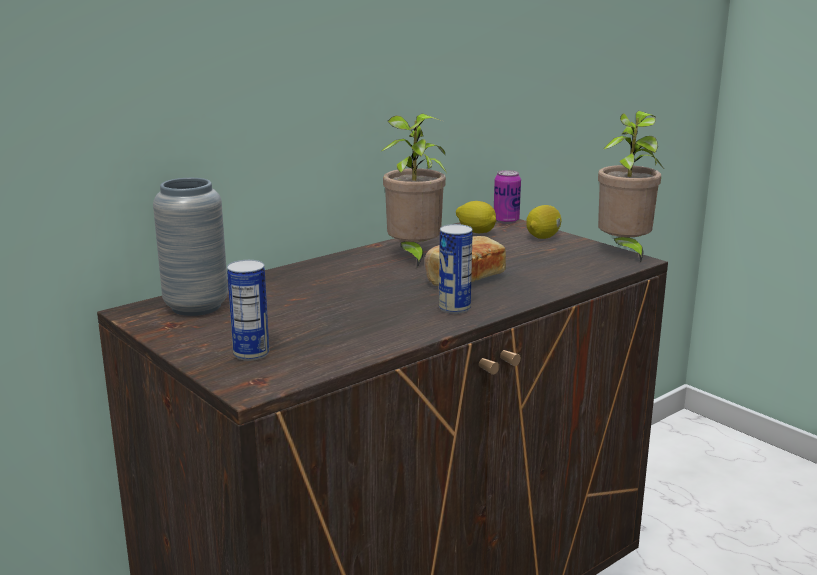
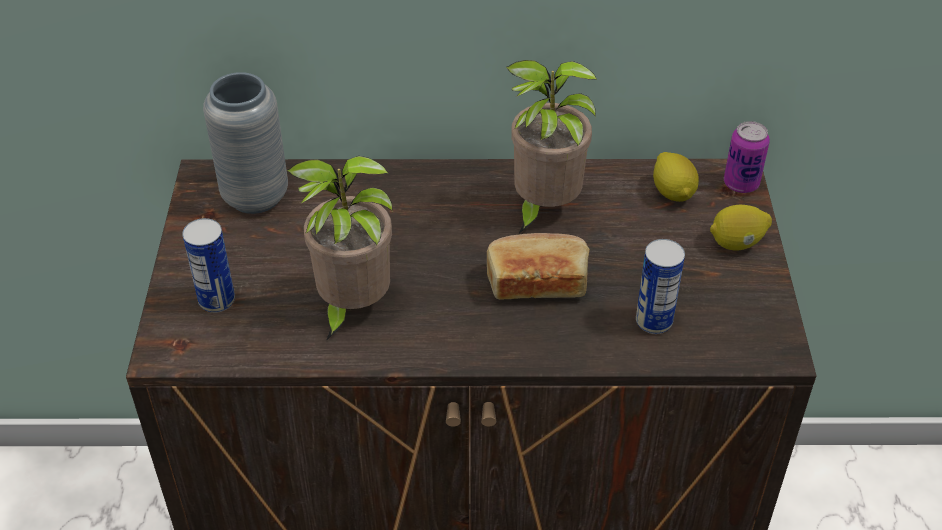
camera: 40 degrees right, 25 degrees up
(454, 308) = (462, 330): can -> can (654, 321)
(624, 252) = (788, 327): potted plant -> potted plant (351, 308)

